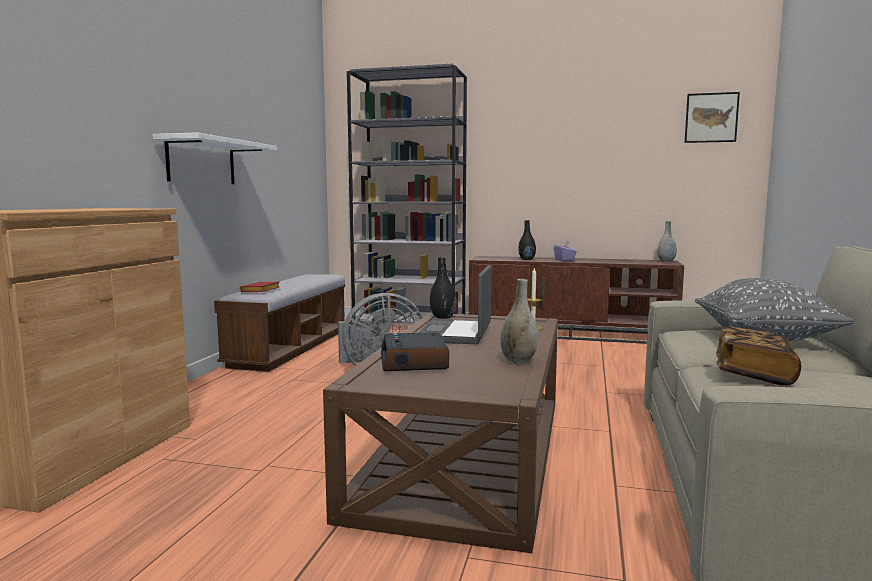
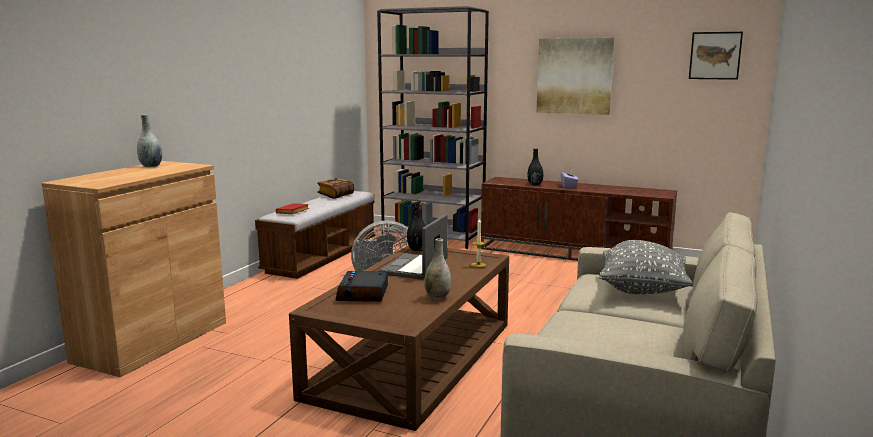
camera: 10 degrees right, 5 degrees up
(201, 162) = (244, 109): white shelf -> none
(562, 144) = (574, 76): none -> picture
(666, 261) = (664, 192): grey vase -> grey vase (151, 166)
(754, 373) = (588, 321): book -> book (336, 195)

